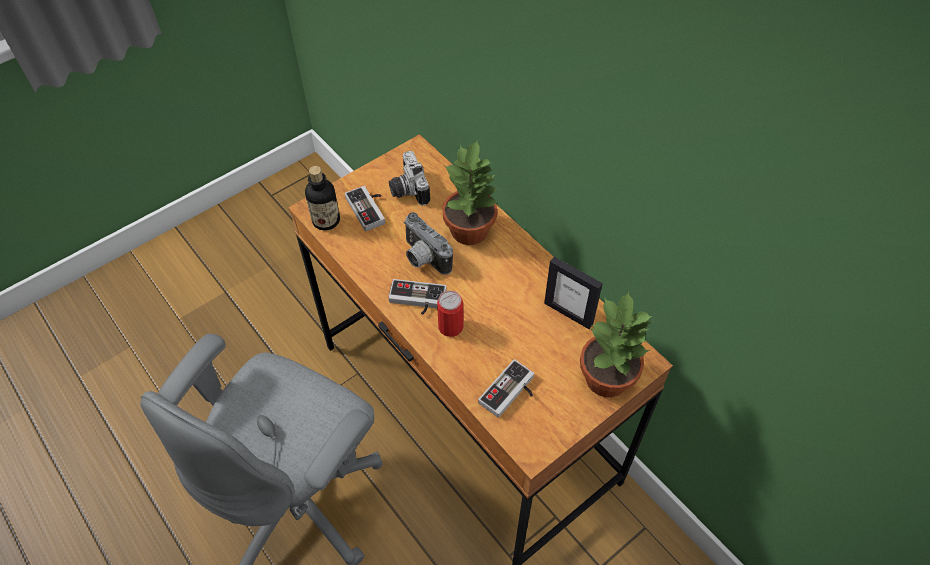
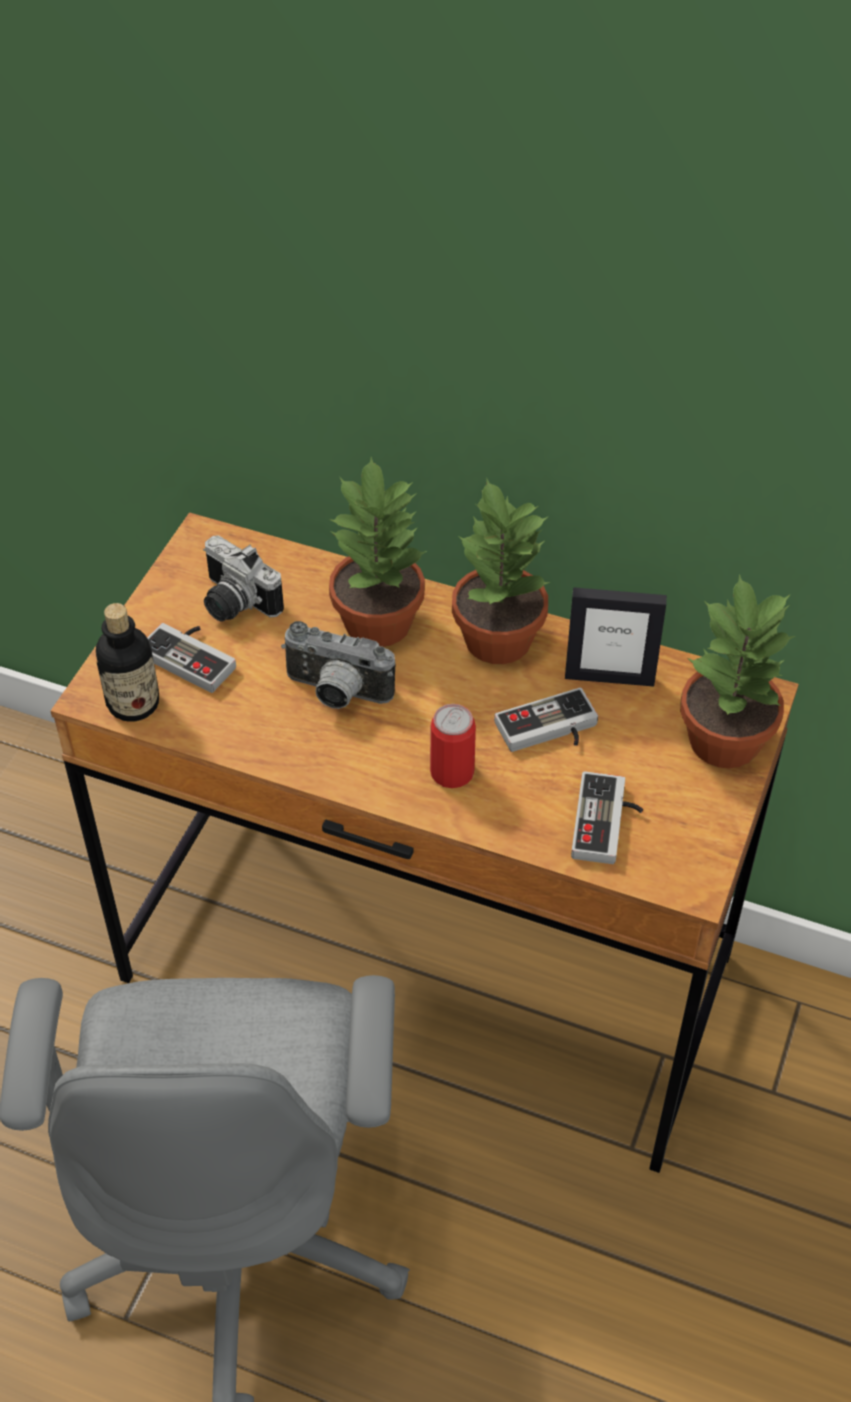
camera: 30 degrees left, 5 degrees down
(416, 301) = (372, 759): game controller -> game controller (549, 731)
(523, 265) = (496, 638): none -> potted plant

